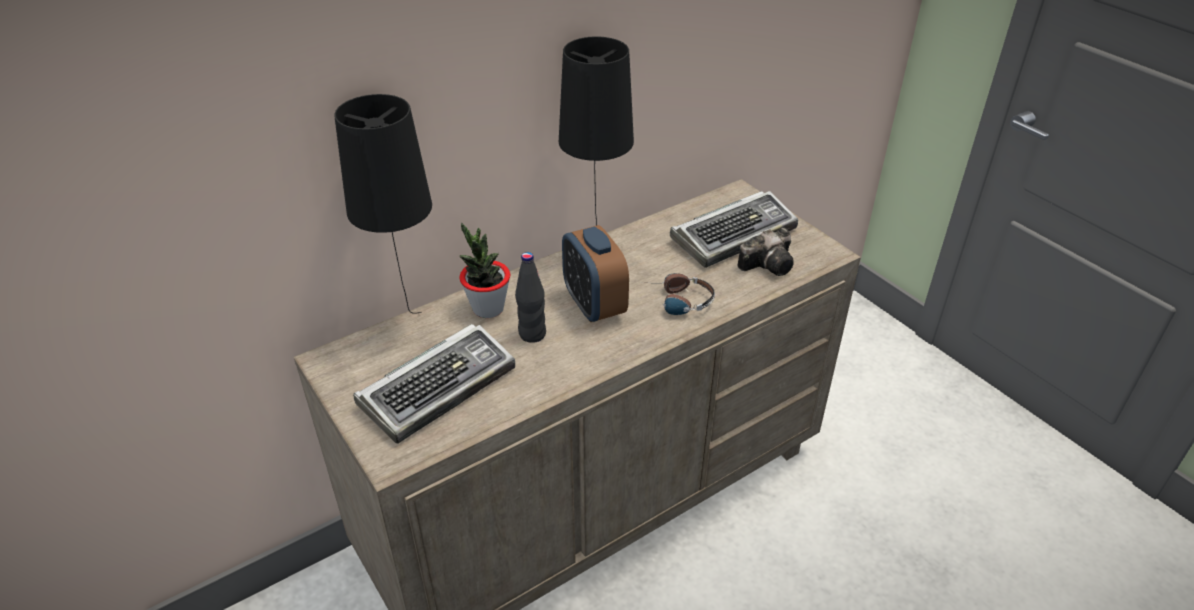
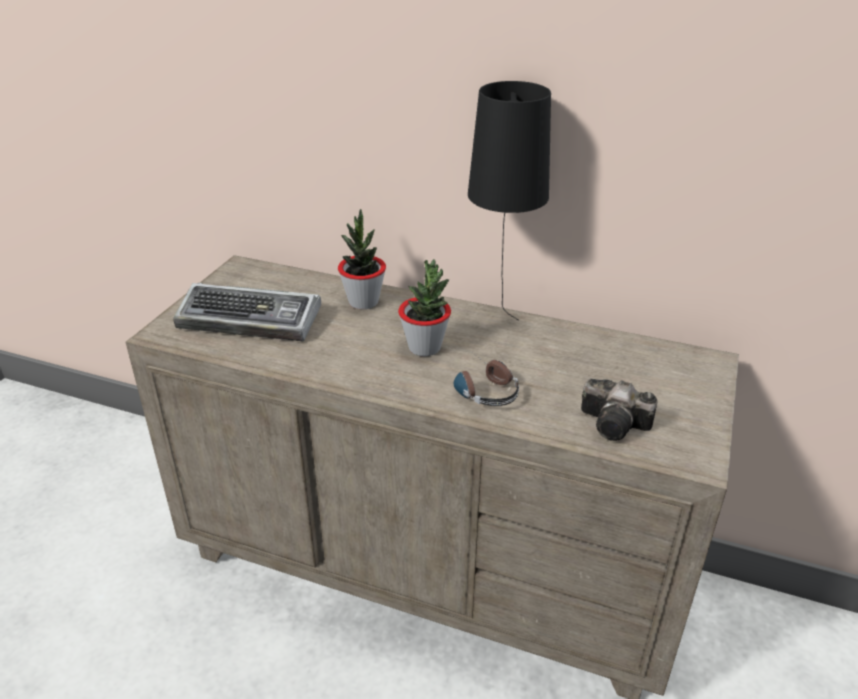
camera: 55 degrees right, 5 degrees down
(410, 324) = (310, 279): black table lamp -> none
(532, 334) = (354, 333): black bottle -> none
(594, 305) = (425, 347): alarm clock -> potted plant
(734, 235) = (634, 384): keyboard -> none

